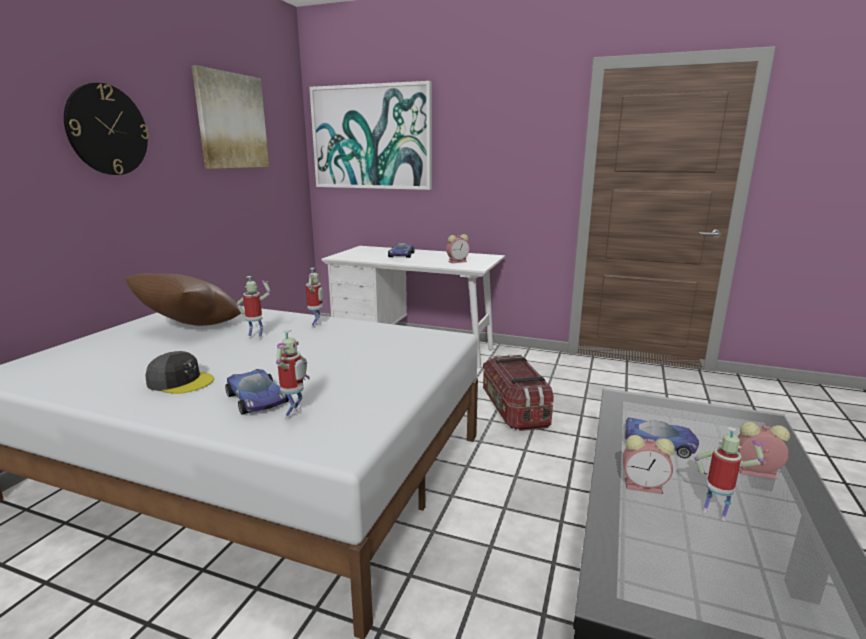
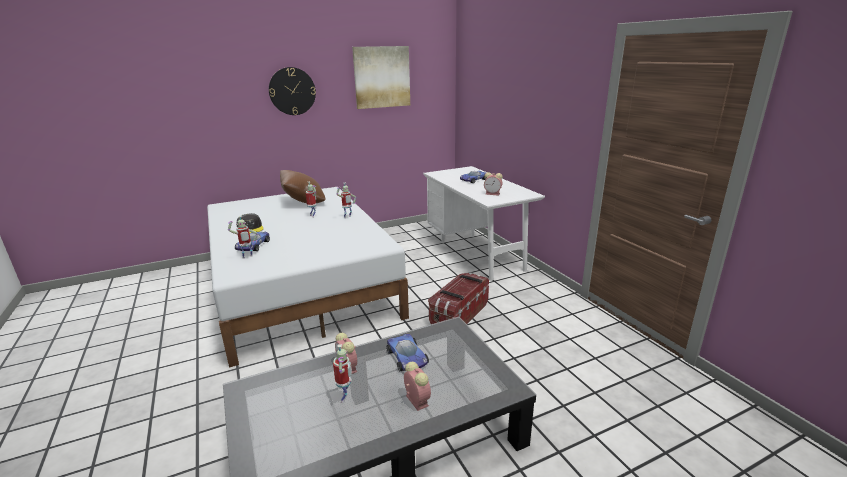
camera: 45 degrees right, 5 degrees up
(371, 137) = (483, 85): picture -> none

